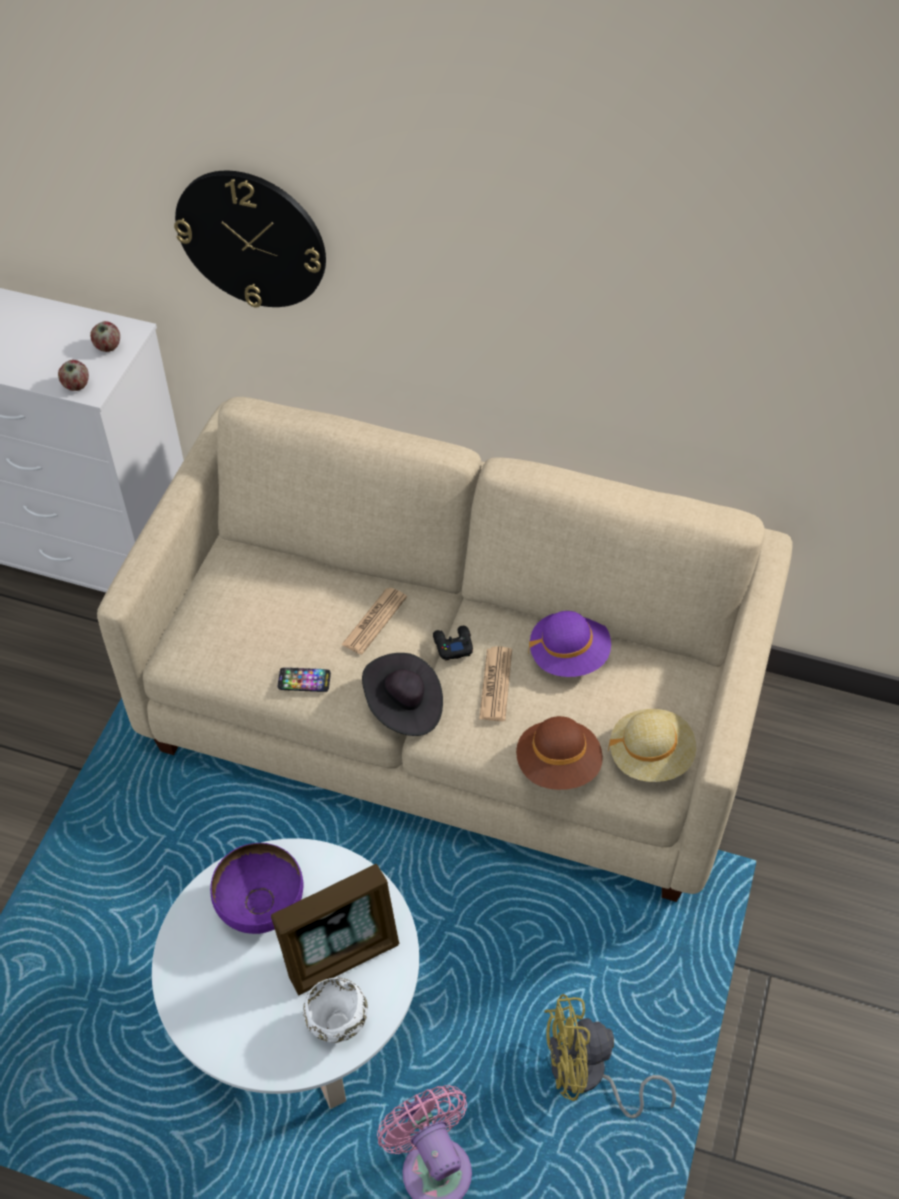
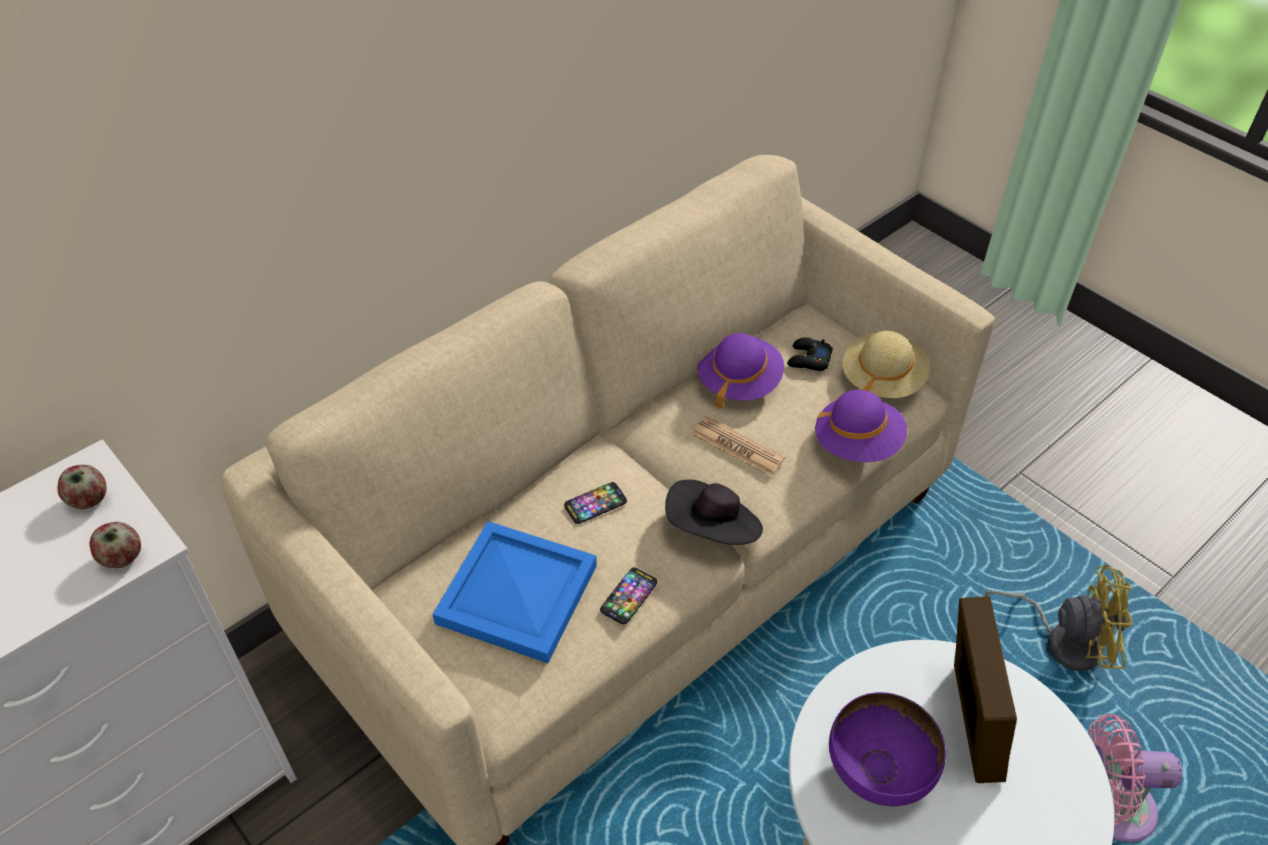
camera: 60 degrees left, 5 degrees down
(251, 239) = (192, 220): wall clock -> none
(264, 617) = (518, 596): none -> blue tray
(336, 1024) = (1049, 762): white bowl -> none
(374, 621) = (595, 504): newspaper -> phone
(452, 645) = (666, 459): black game controller -> black game controller (808, 359)
(558, 765) = (857, 444): brown hat -> purple hat
(588, 1076) = (1063, 640): yellow fan -> yellow fan turned 105 degrees counterclockwise

